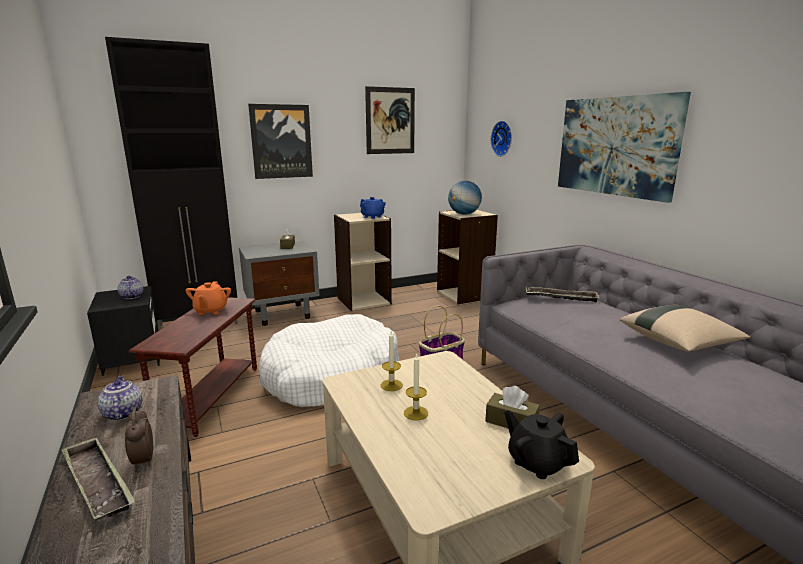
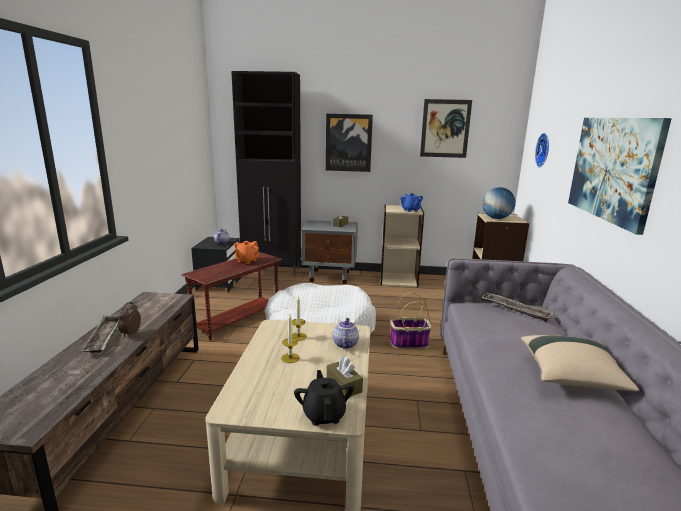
camera: 30 degrees right, 0 degrees up
(122, 413) = (148, 307): teapot -> teapot (345, 344)

